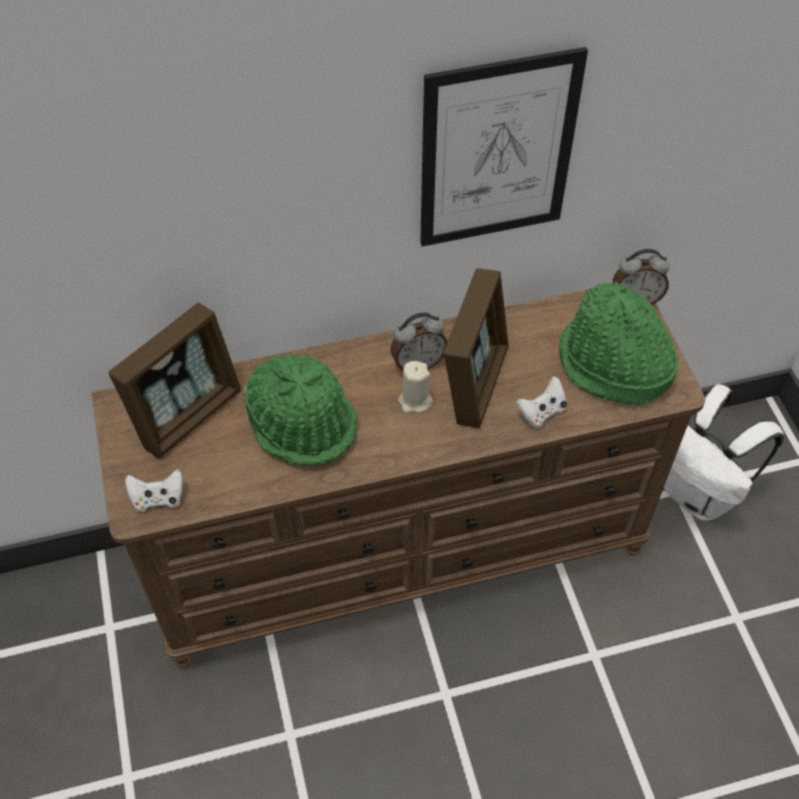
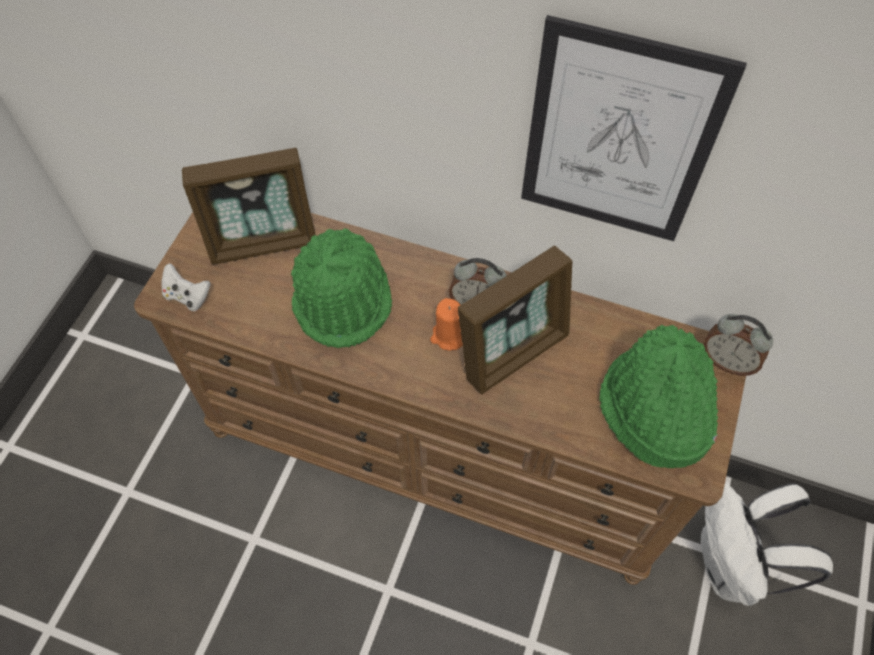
camera: 35 degrees right, 5 degrees up
(415, 401) = (448, 336): beige candle -> orange candle
(541, 412) = (550, 414): white game controller -> none

